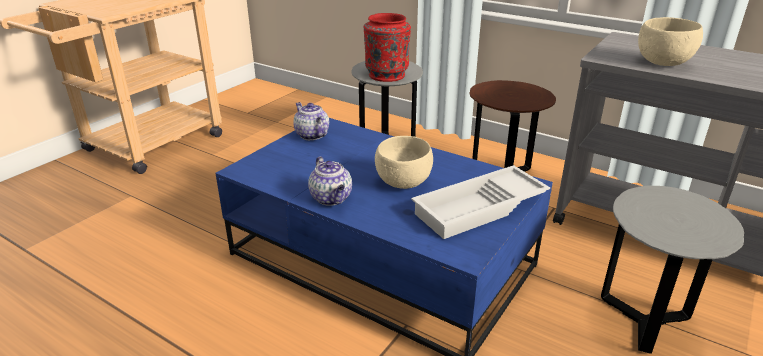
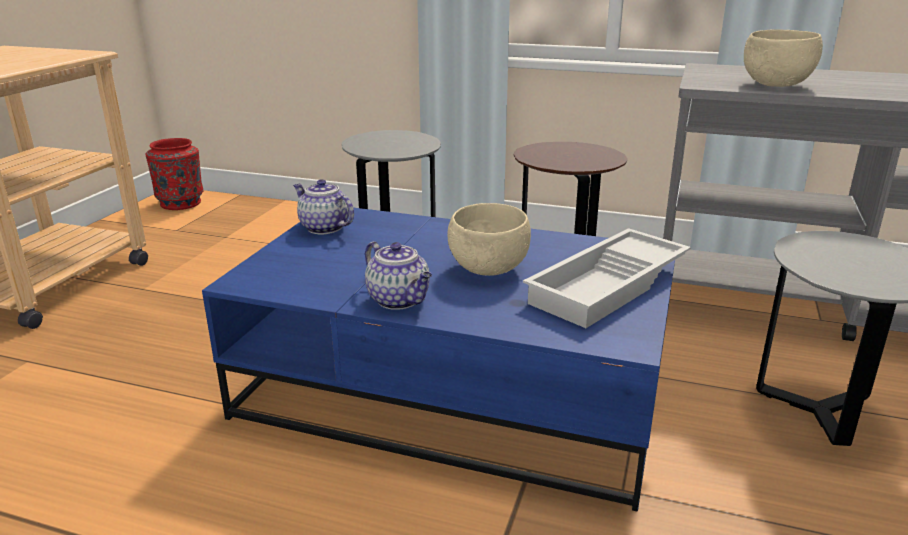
camera: 15 degrees left, 5 degrees down
(386, 75) = (394, 148): red vase -> red vase (180, 203)

